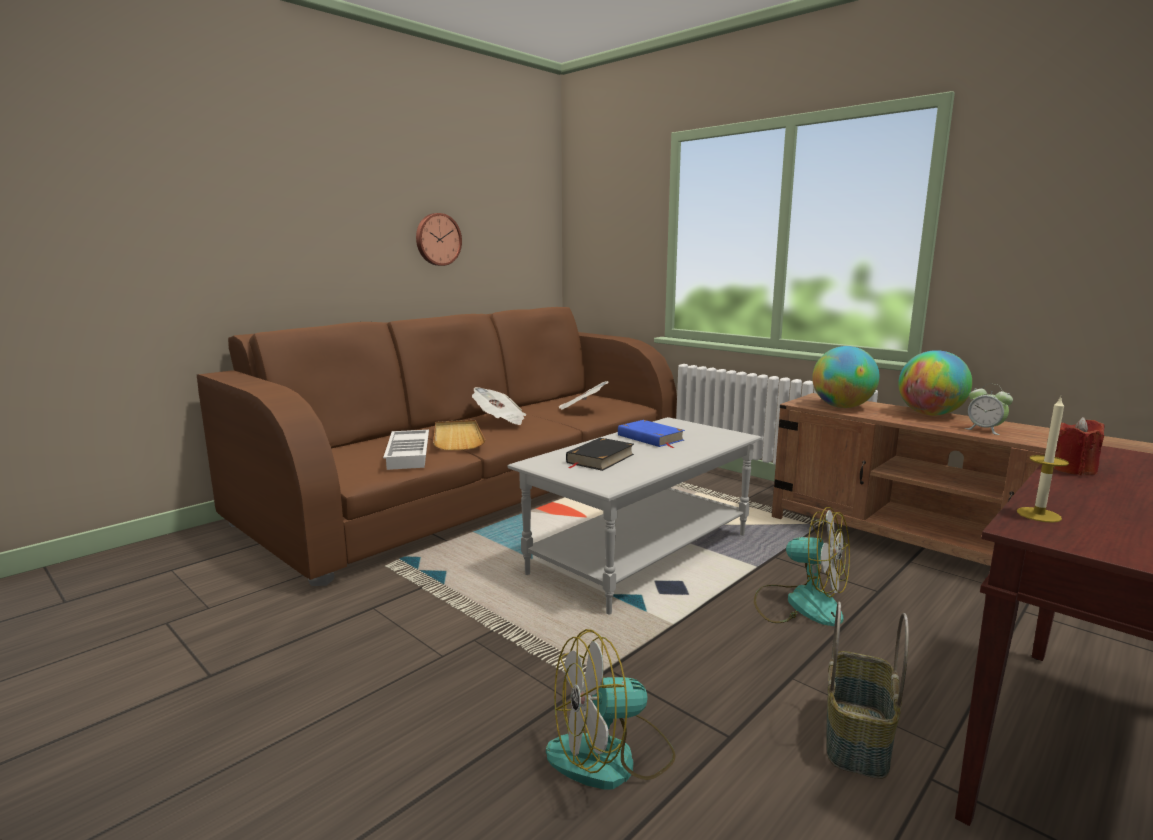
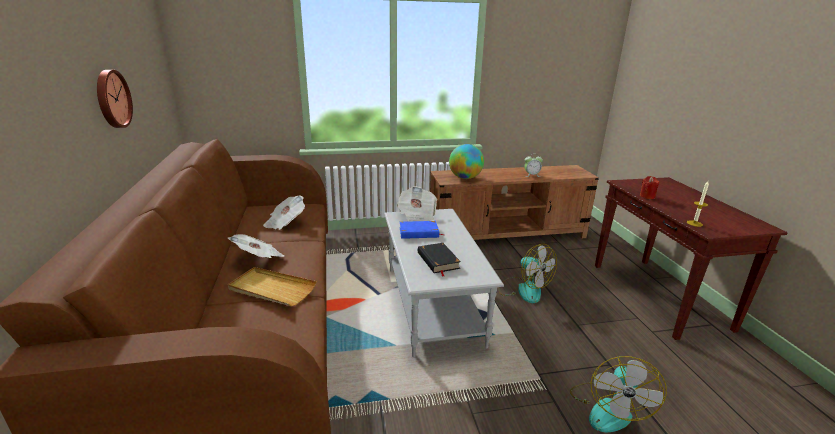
camera: 55 degrees left, 10 degrees up
(410, 455) = (276, 324): white tray -> none
(691, 428) = (416, 216): none -> newspaper
(800, 604) = (523, 289): fan -> fan turned 75 degrees clockwise
(858, 739) = (625, 333): basket -> none
(929, 414) = (498, 171): globe -> none

